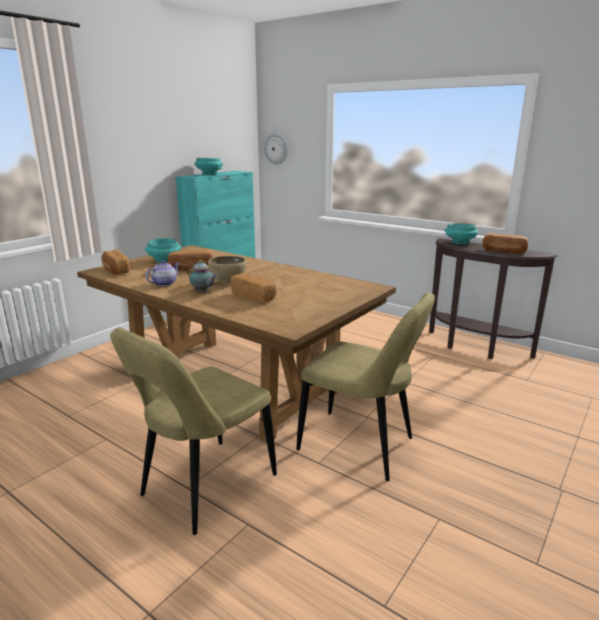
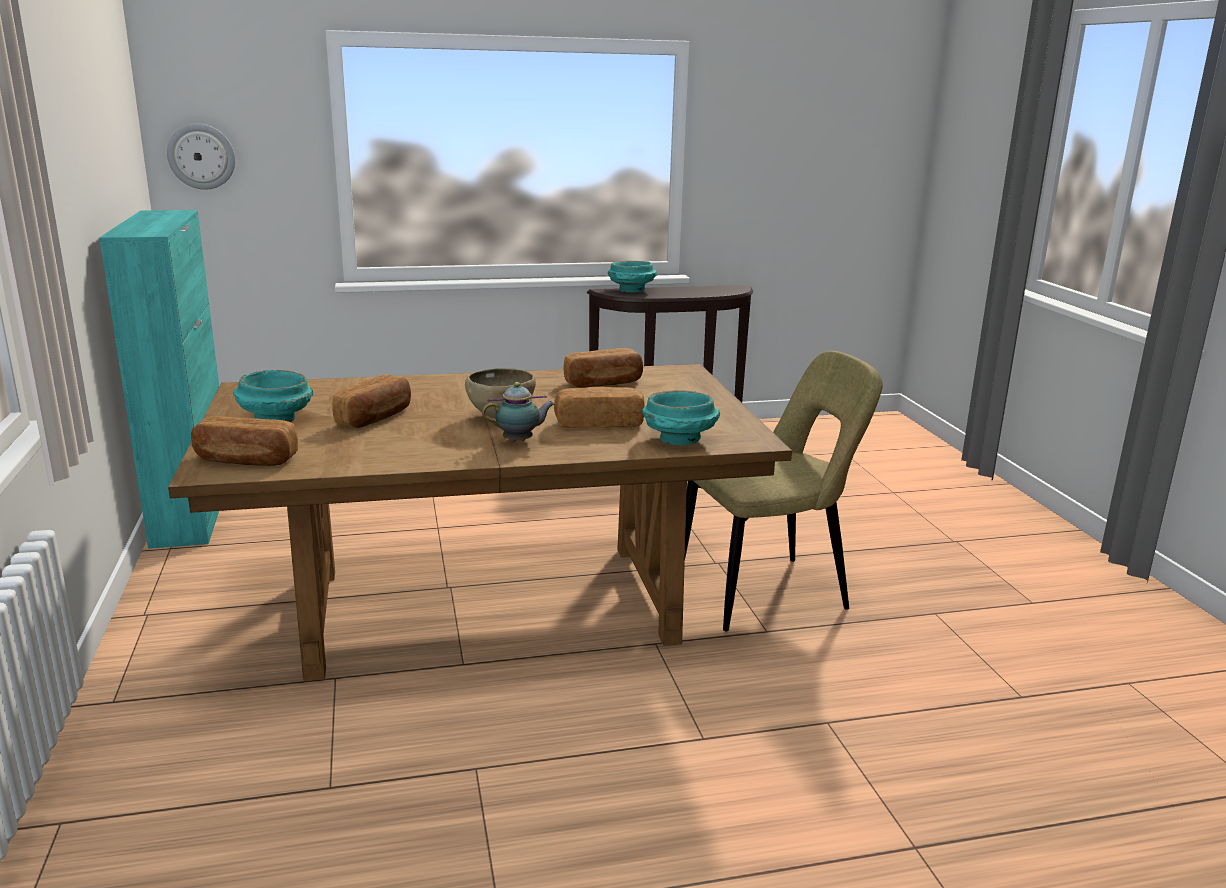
camera: 50 degrees left, 0 degrees up
(164, 283) = (414, 449): teapot -> none
(204, 488) = (720, 726): beige chair -> none
(209, 174) = (148, 224): turquoise bowl -> turquoise bowl (679, 440)
(503, 251) = (702, 292): bread -> bread (604, 383)

